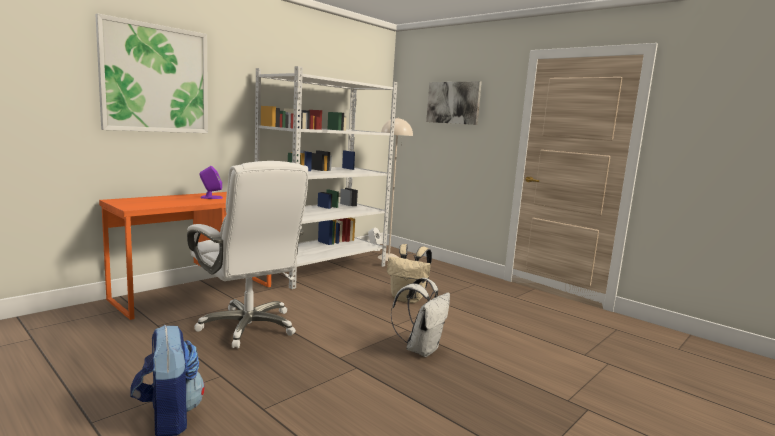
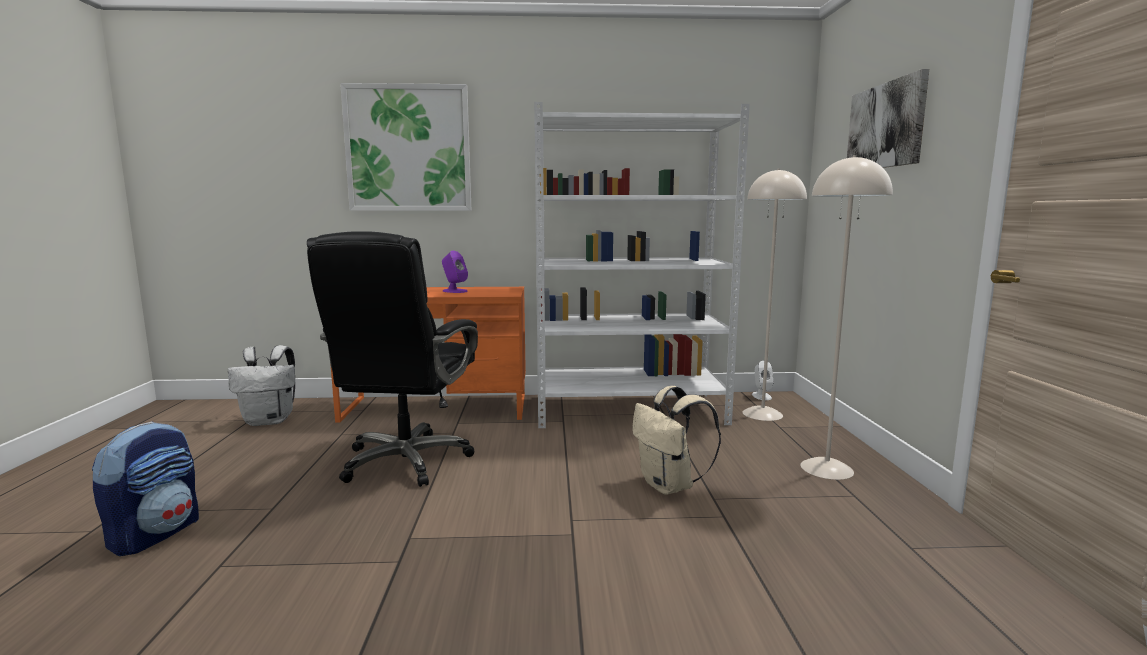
camera: 45 degrees right, 0 degrees up
(247, 325) = (407, 459): white office chair -> black office chair
(421, 349) = (531, 574): white backpack -> white backpack (270, 420)
(450, 276) = (827, 468): none -> beige floor lamp

